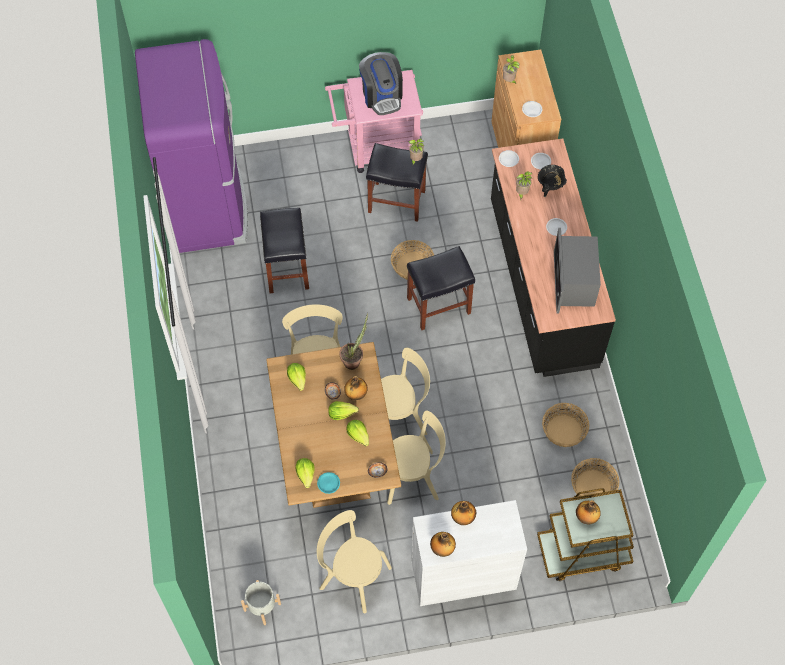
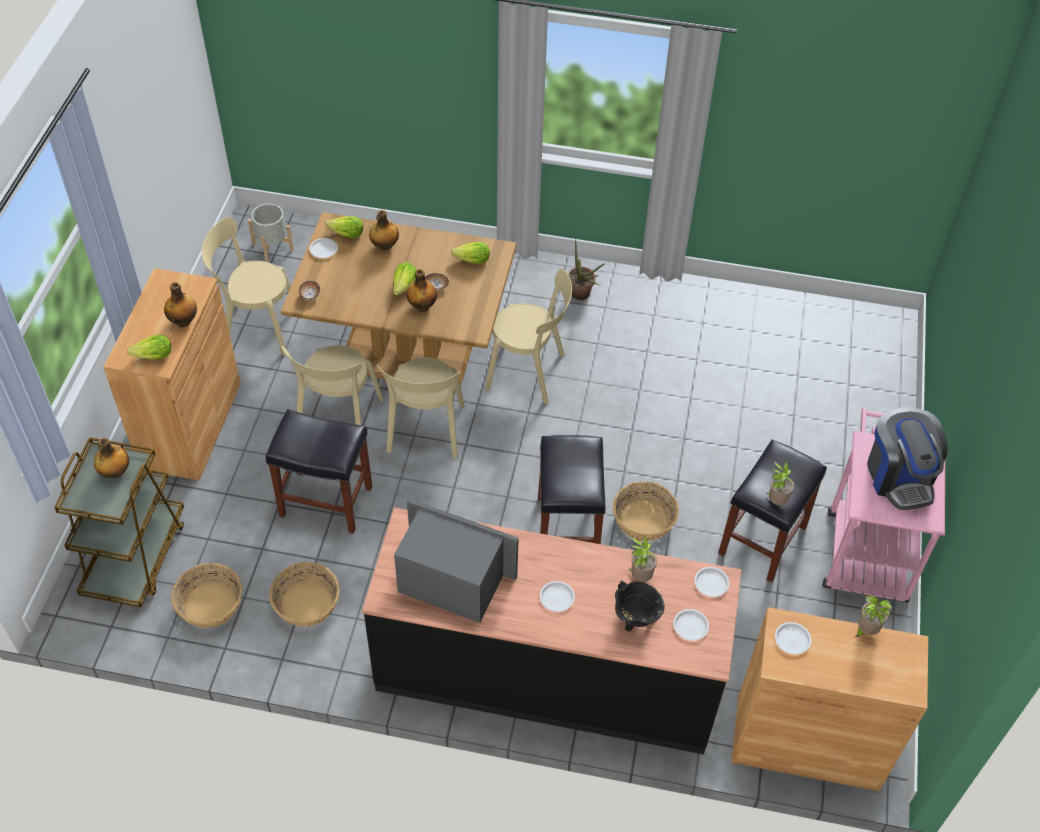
camera: 110 degrees right, 10 degrees down
(207, 204) = (826, 334): purple fridge -> none
(287, 269) = (692, 386): black stool -> black stool (324, 501)
(328, 483) = (323, 249): turquoise plate -> white plate
(352, 576) = (256, 327): beige chair -> beige chair turned 135 degrees counterclockwise
(354, 359) = (470, 318): potted plant -> potted plant (582, 296)
(358, 435) = (366, 292): lettuce -> lettuce (153, 356)
(382, 95) = (899, 476): coffee machine -> coffee machine turned 105 degrees counterclockwise
(442, 549) = (161, 290): bottle -> bottle (384, 246)
(463, 574) = (191, 425): white cabinet -> brown cabinet

